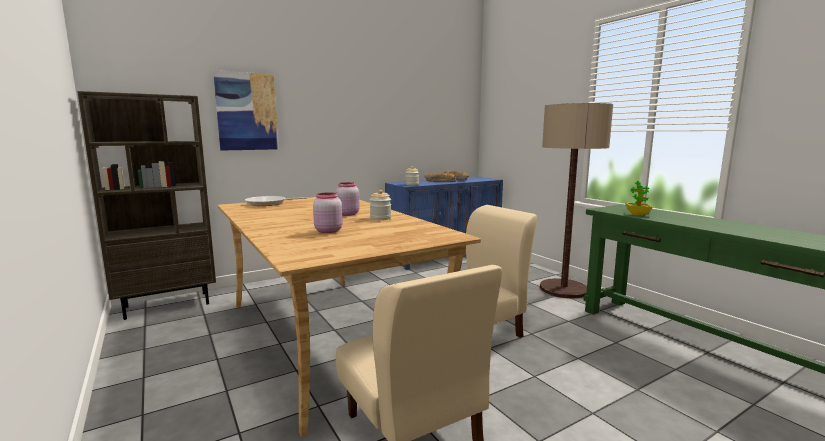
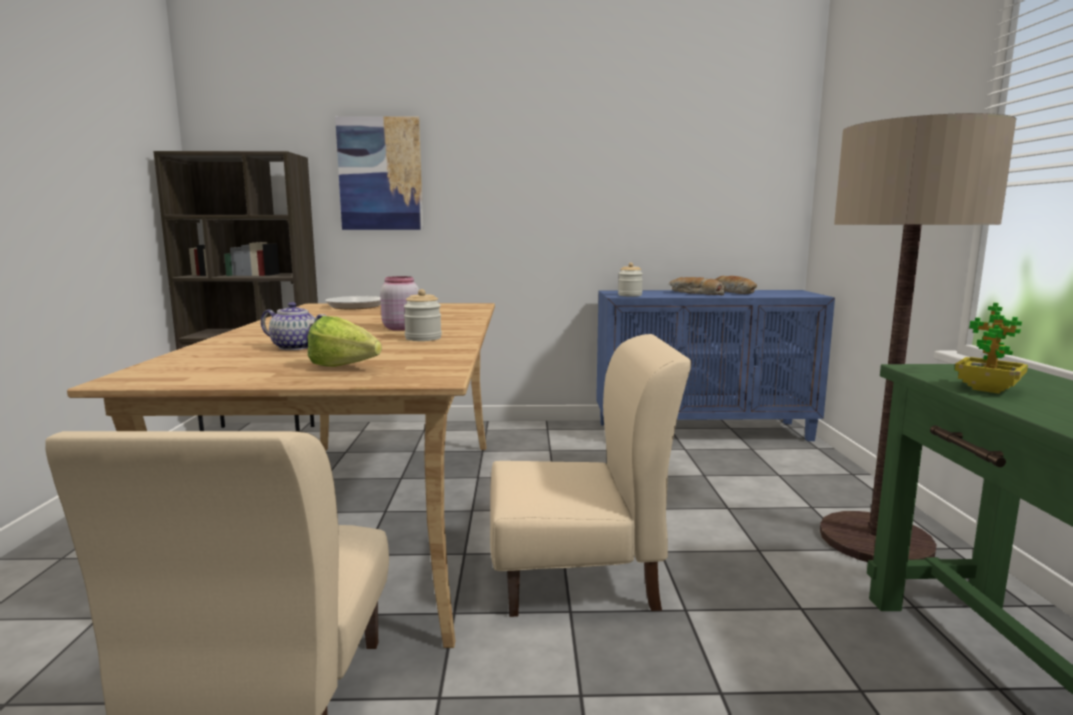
camera: 30 degrees right, 0 degrees up
(328, 231) = (296, 347): pink jar -> teapot
(400, 237) = (348, 368): none -> lettuce

